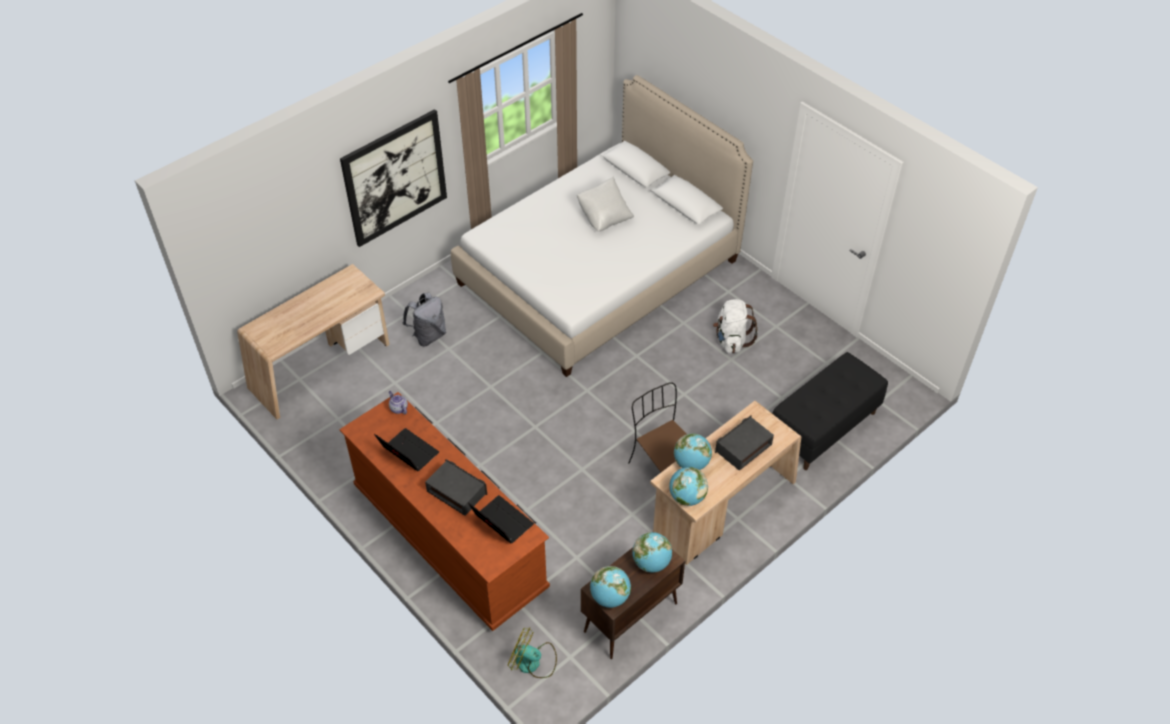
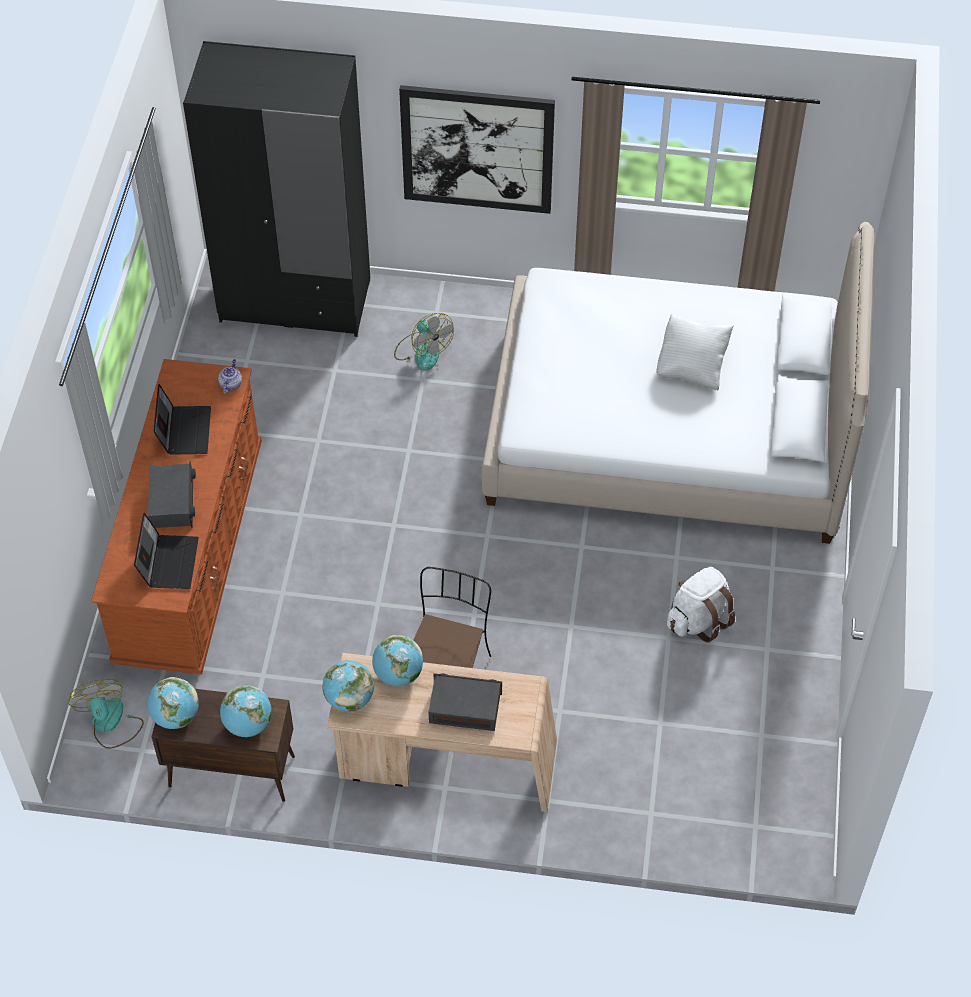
camera: 50 degrees right, 5 degrees up
(322, 368) = (295, 300): beige desk -> black wardrobe
(428, 336) = (422, 351): grey backpack -> fan
(823, 428) = (655, 792): black bench -> none

